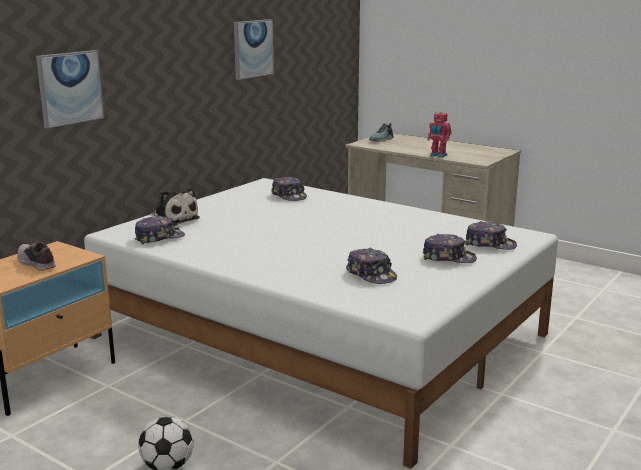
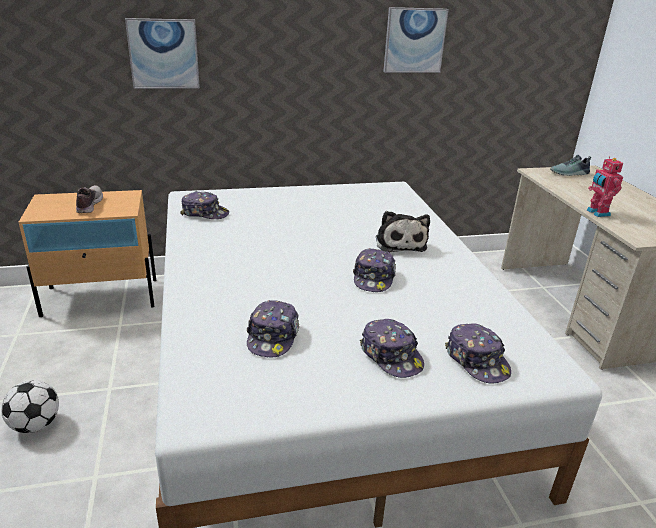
camera: 40 degrees right, 10 degrees up
(172, 220) = (248, 199): plush toy -> plush toy (400, 243)
(289, 196) = (386, 208): cap -> cap (374, 278)

